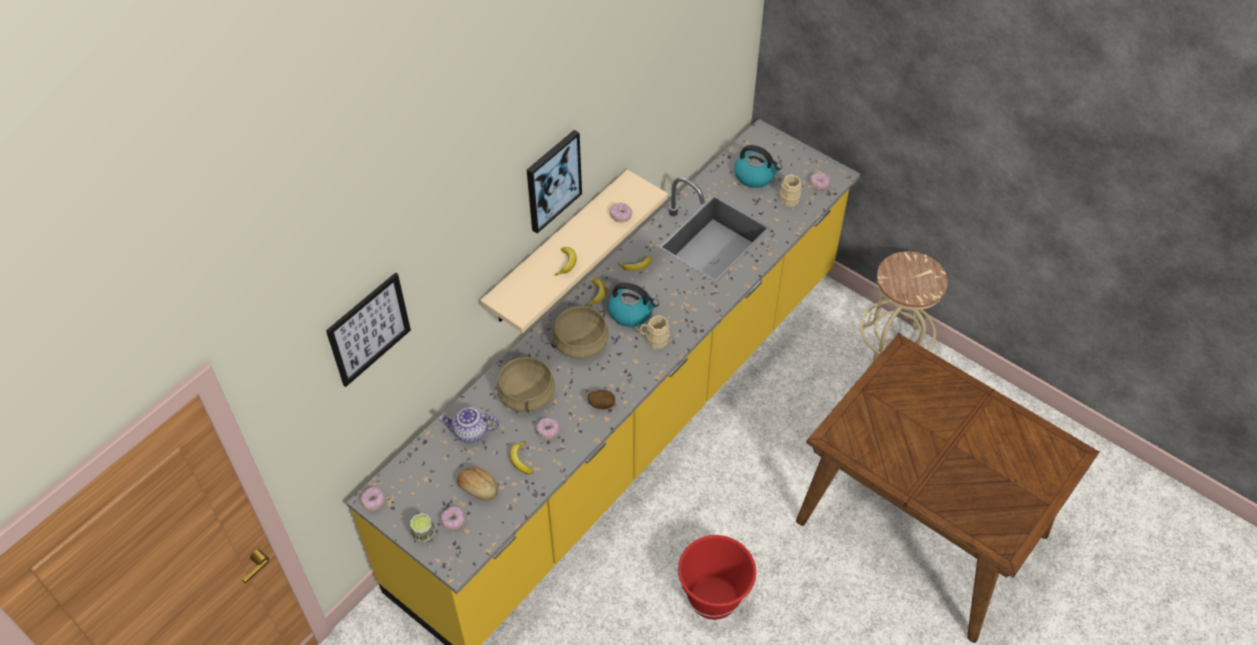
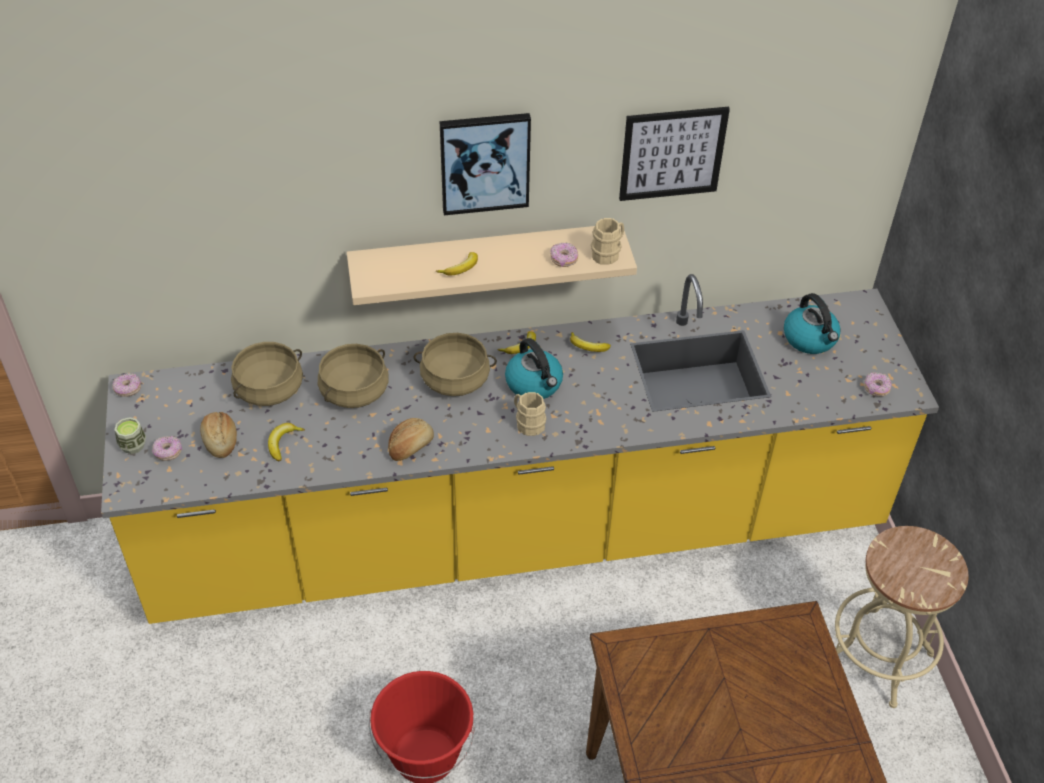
camera: 40 degrees right, 5 degrees down
(369, 329) = (161, 182): picture -> picture (672, 153)
(470, 433) = (269, 390): teapot -> beige cooking pot
(548, 431) = (335, 435): donut -> none
(601, 404) = (410, 446): potato -> bread
(789, 197) = (827, 381): beige mug -> beige mug (608, 253)

